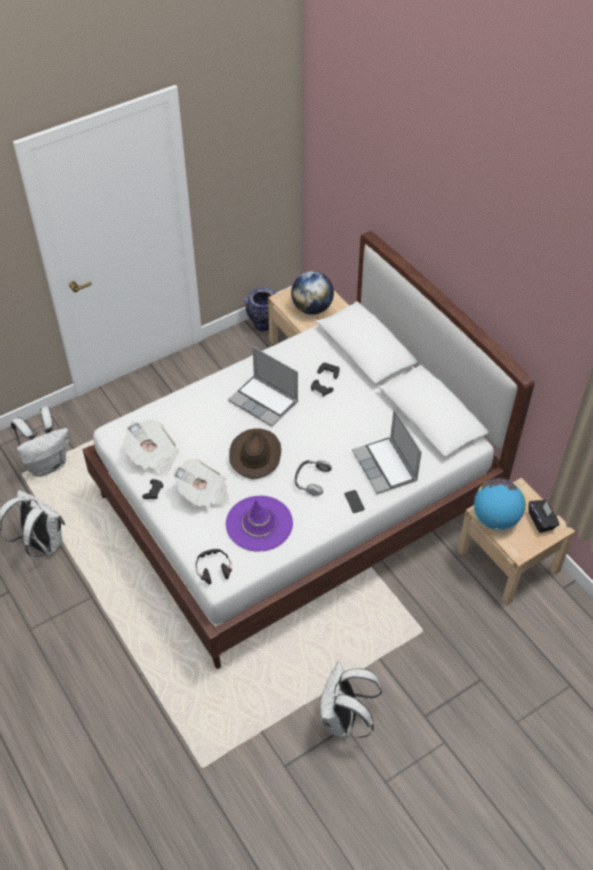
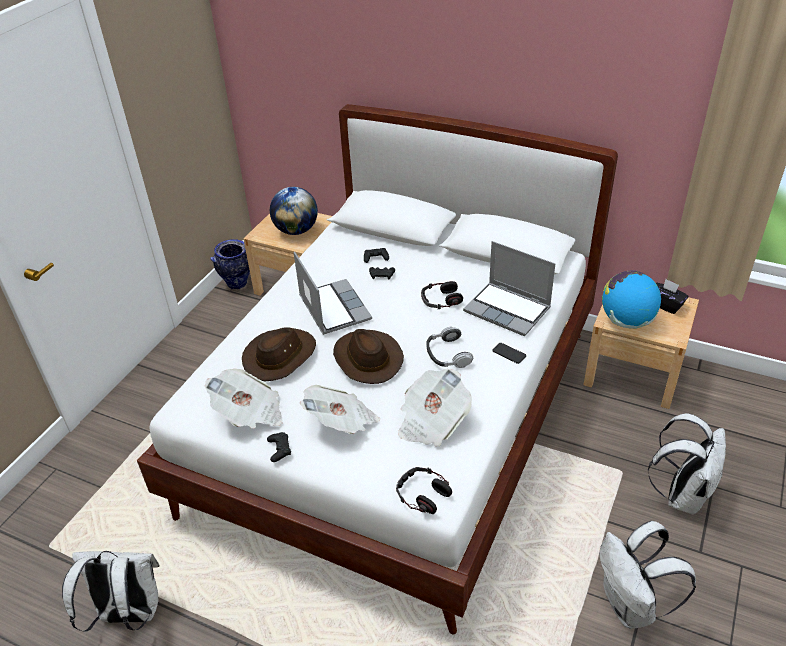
camera: 30 degrees left, 10 degrees down
(47, 464) = (78, 519): white backpack -> white backpack (682, 494)
(201, 423) = (280, 356): none -> brown hat
(259, 524) = (431, 422): purple hat -> newspaper
(264, 401) = (333, 308): laptop -> laptop turned 120 degrees counterclockwise
(345, 433) = (441, 300): none -> headphones

